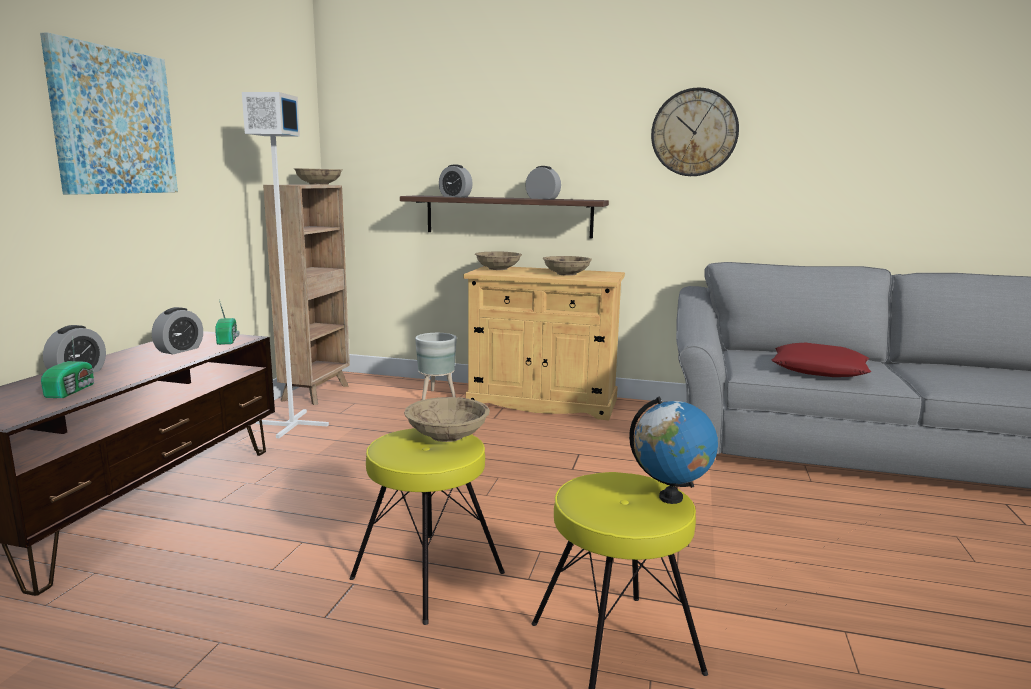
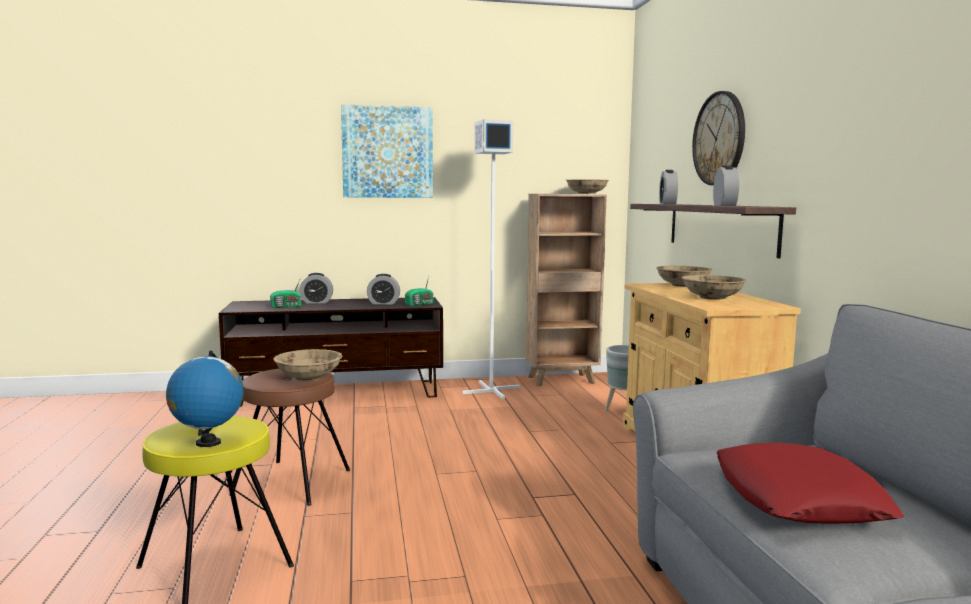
camera: 65 degrees right, 5 degrees down
(429, 575) = (292, 482): yellow stool -> brown stool
(694, 132) = (887, 100): wall clock -> wall clock (719, 139)

